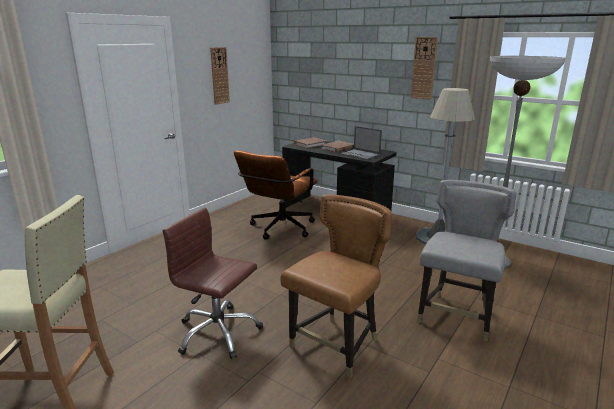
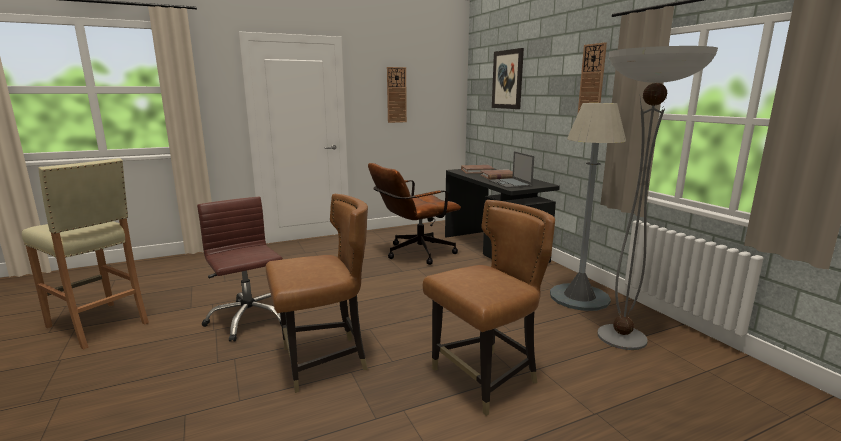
camera: 30 degrees right, 5 degrees down
(327, 59) = (507, 79): none -> picture
(456, 316) = (485, 378): grey chair -> brown chair

